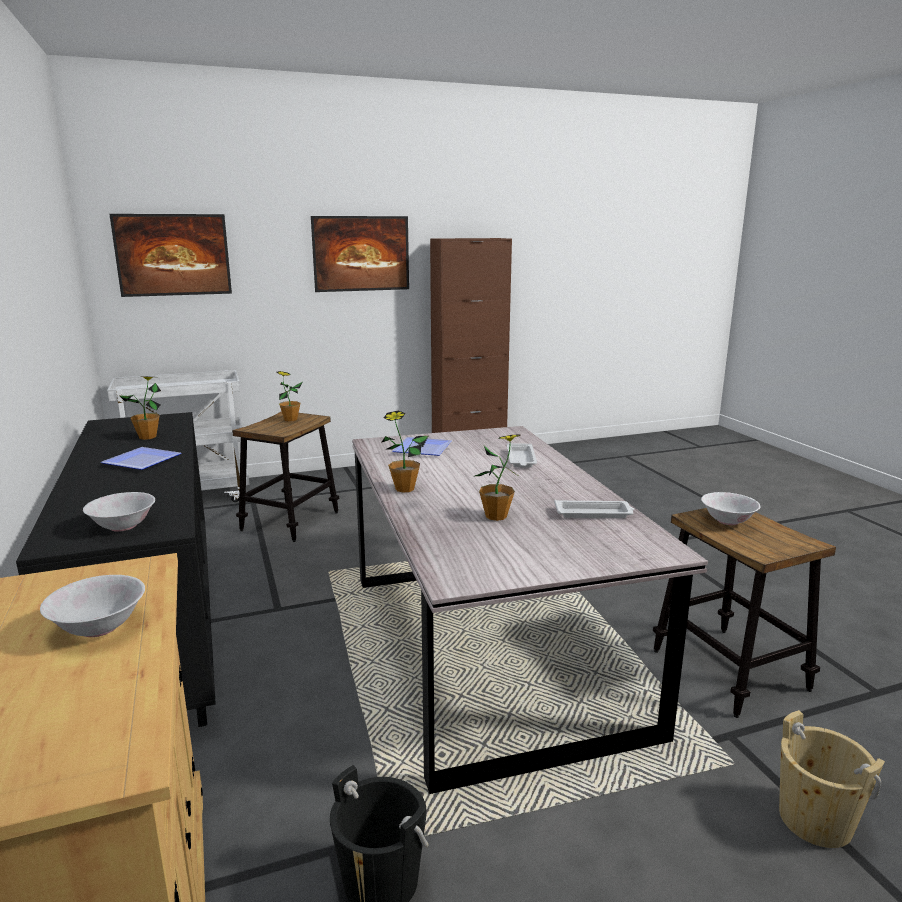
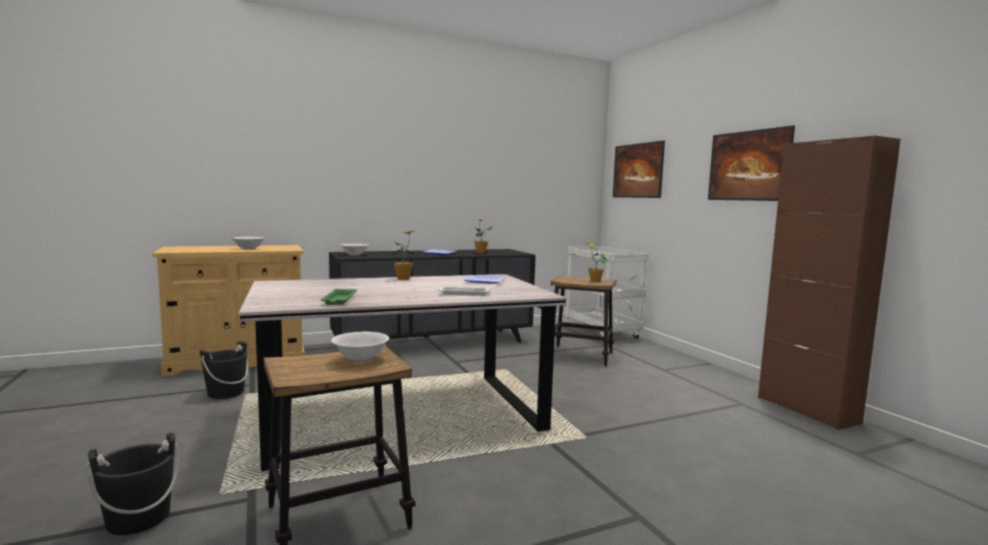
camera: 85 degrees right, 10 degrees down
(496, 516) = (348, 287): potted plant -> none
(594, 513) = (339, 300): white tray -> green tray
(815, 820) = (138, 518): beige bucket -> black bucket

